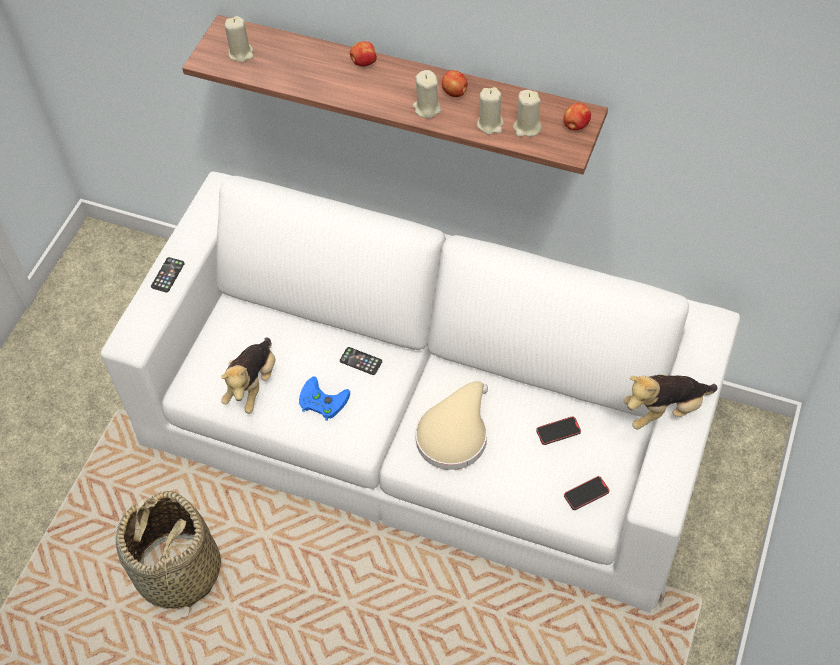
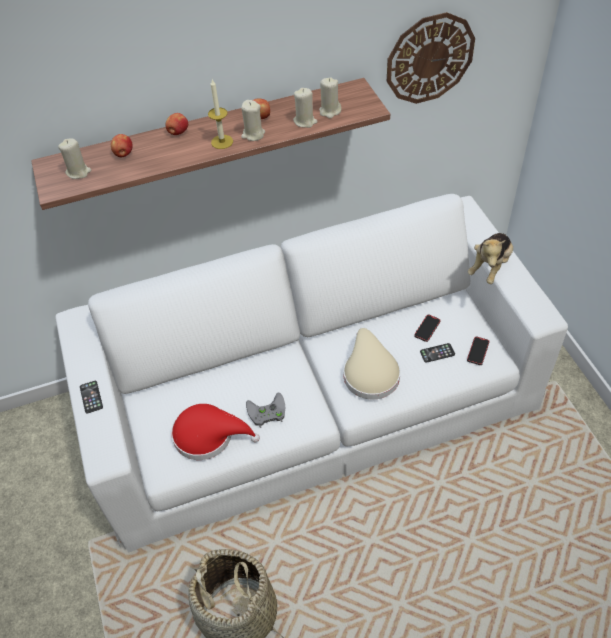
camera: 40 degrees left, 5 degrees down
(253, 384) = (208, 435): plush toy -> red hat
(321, 401) = (266, 413): blue game controller -> grey game controller
(361, 361) = (267, 371): phone -> phone (437, 353)
(391, 98) = (222, 142): none -> candle
(575, 126) = (357, 95): apple -> apple (123, 154)
(701, 127) = (429, 58): none -> wall clock

